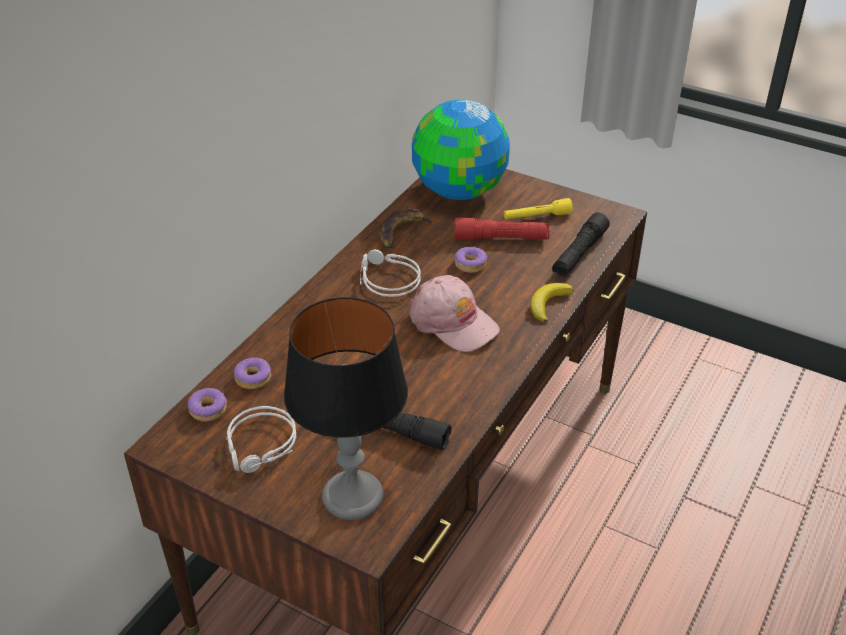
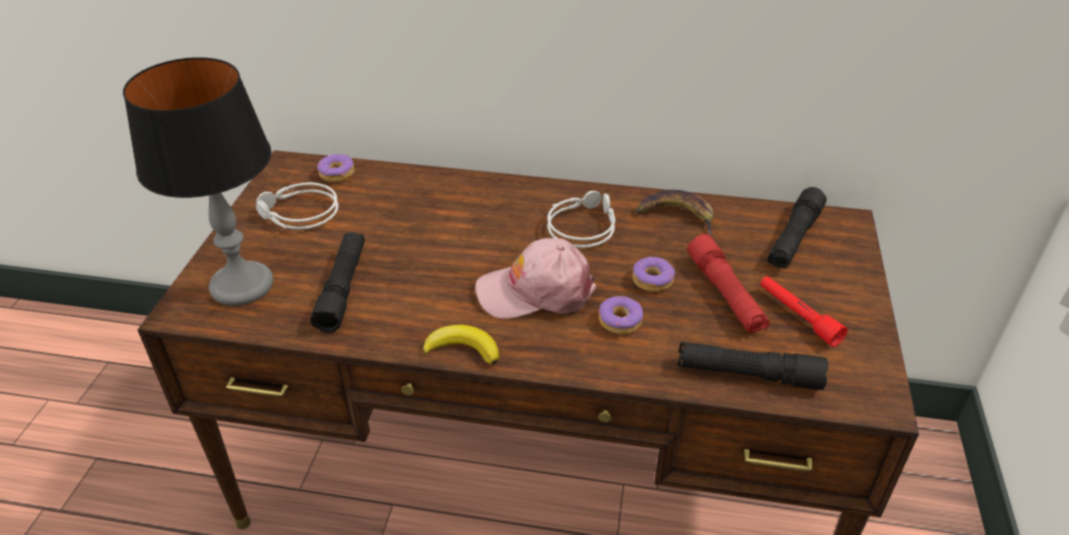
camera: 70 degrees right, 0 degrees up
(253, 378) = (387, 185): donut -> donut (620, 321)
(453, 322) = (536, 291): pink cap -> pink cap turned 60 degrees clockwise
(459, 191) = (794, 238): globe -> black flashlight
(536, 217) = (798, 316): yellow flashlight -> red flashlight
(548, 304) = (617, 365): banana -> banana (463, 349)

